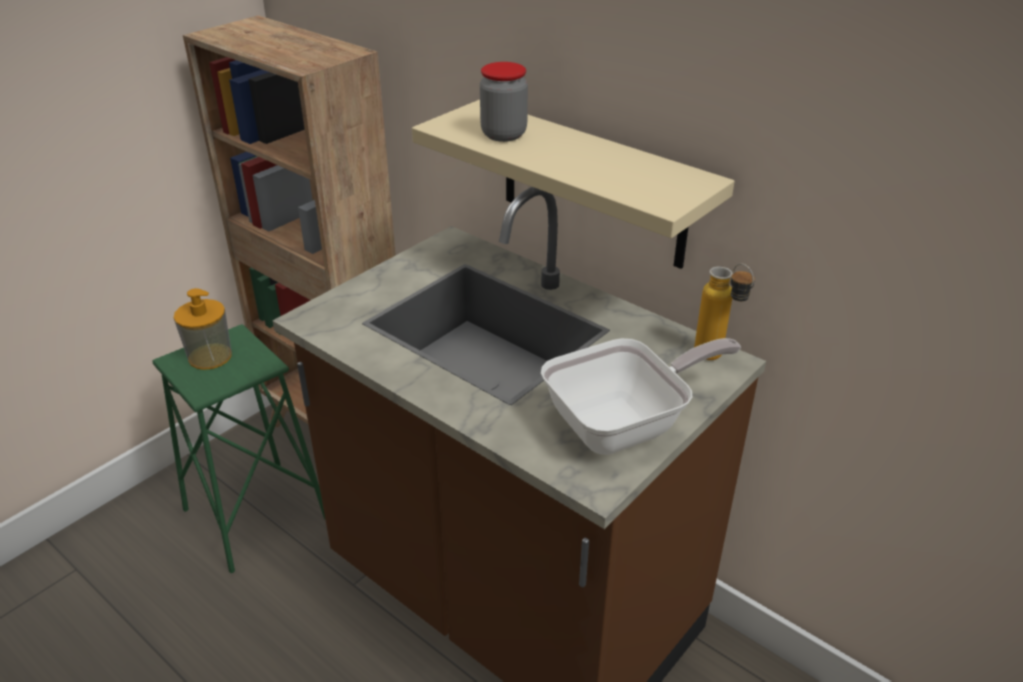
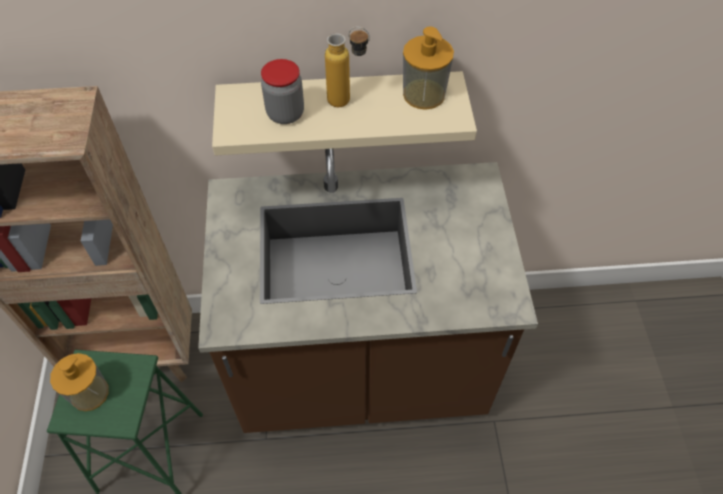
camera: 45 degrees left, 20 degrees up
(626, 425) = (484, 258): frying pan -> none
(660, 176) = (424, 94): none -> soap dispenser
(716, 359) = (475, 178): bottle -> bottle (348, 101)

